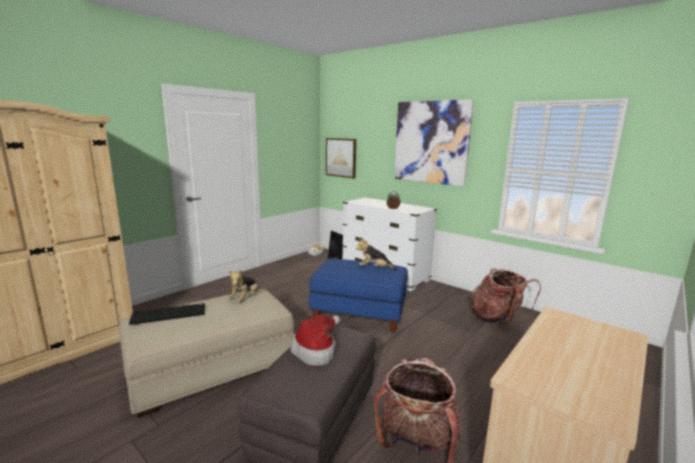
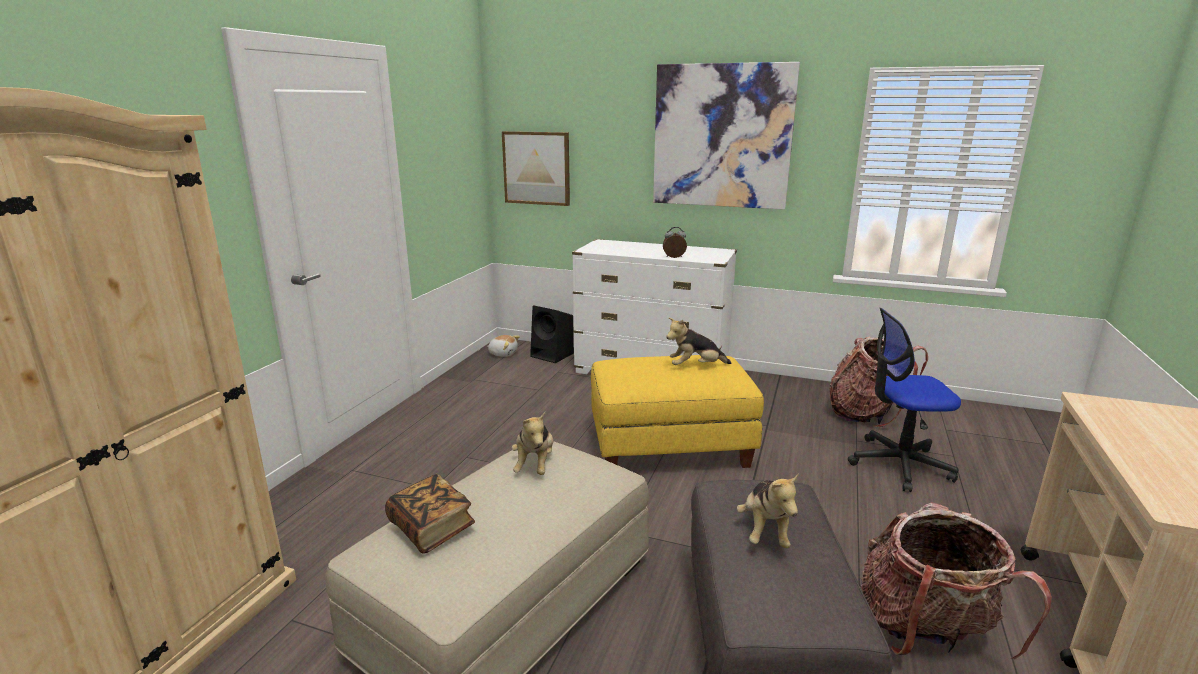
camera: 20 degrees left, 5 degrees up
(170, 314) = (431, 528): keyboard -> book
(317, 350) = (765, 531): hat -> plush toy
(360, 313) = (670, 446): blue ottoman -> yellow ottoman
(492, 350) = (899, 464): none -> office chair

